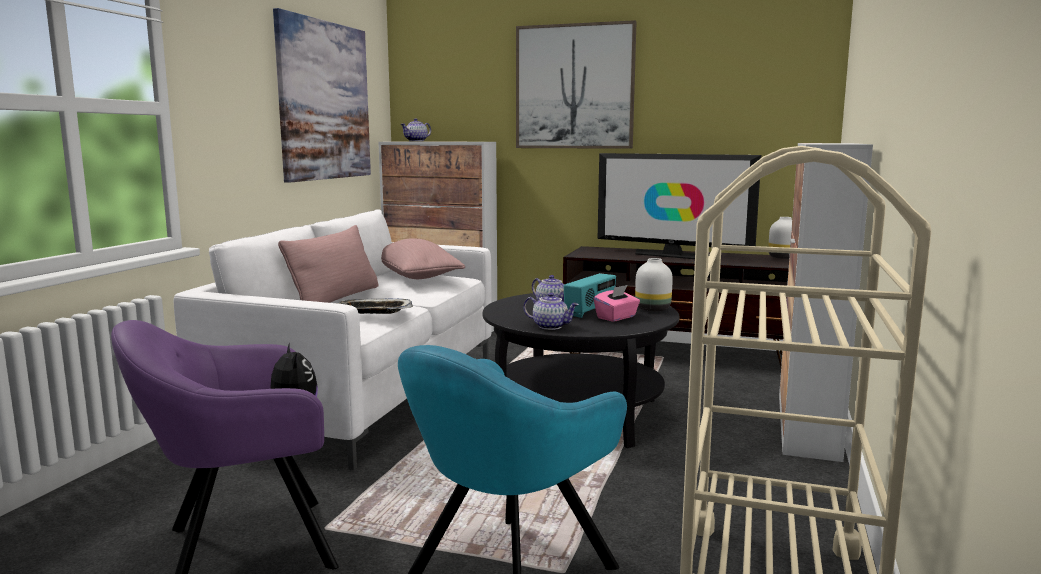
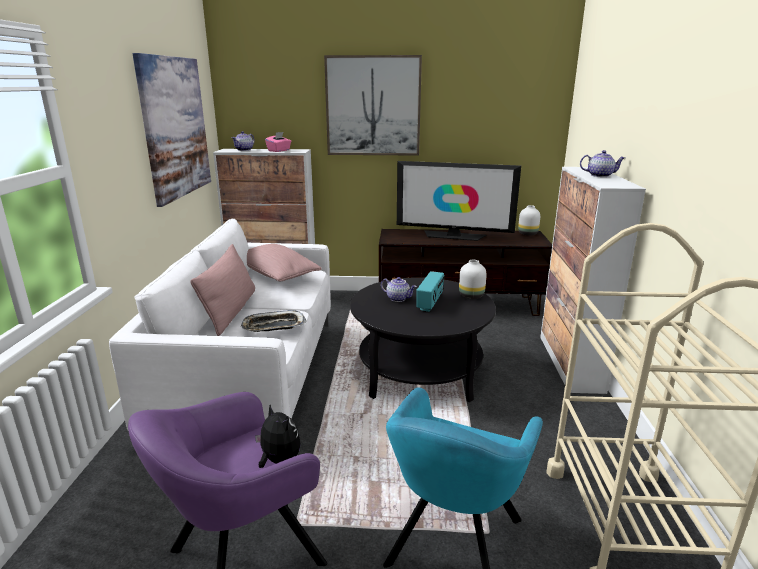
camera: 15 degrees left, 10 degrees up
(551, 326) = (415, 325): teapot -> teapot (600, 175)
(616, 317) = (453, 309): pink tissue box -> pink tissue box (279, 150)

